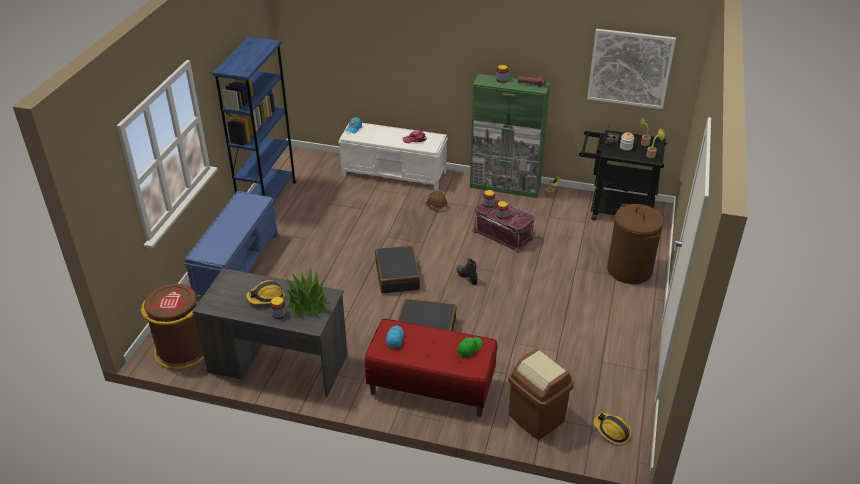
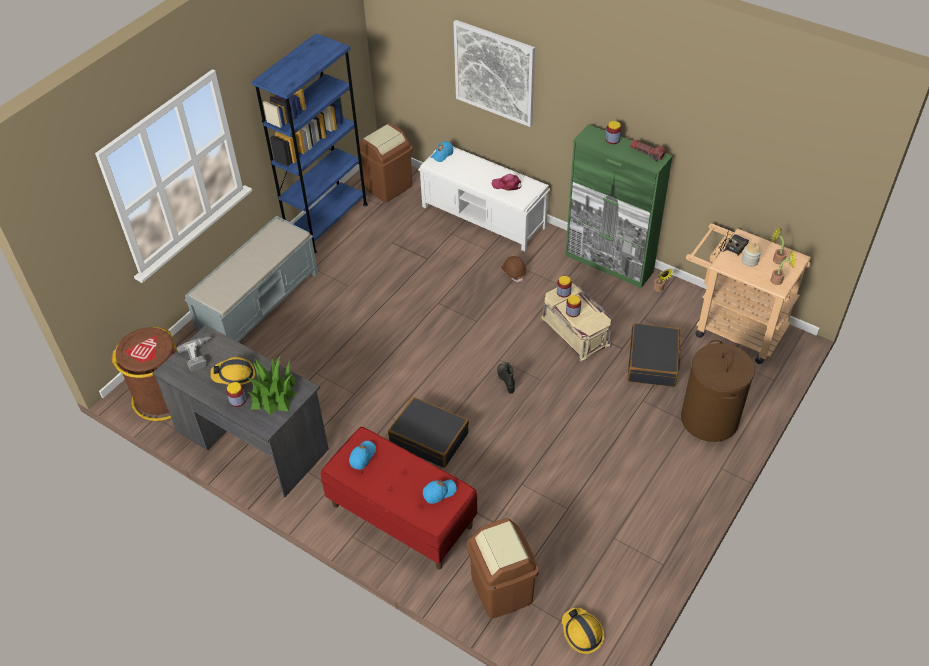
camera: 20 degrees right, 10 degrees up
(228, 290) = (199, 355): none -> power drill
(238, 265) = (260, 303): blue bench -> grey bench
(307, 167) = (388, 186): none -> brown trash can
(398, 276) = (427, 359): black suitcase -> black suitcase (653, 362)
(469, 348) = (439, 492): green cap -> blue cap
(503, 234) = (576, 331): red storage box -> beige storage box
(614, 210) = (732, 327): black cart -> beige cart
(630, 68) = (774, 161): picture -> picture (494, 73)

